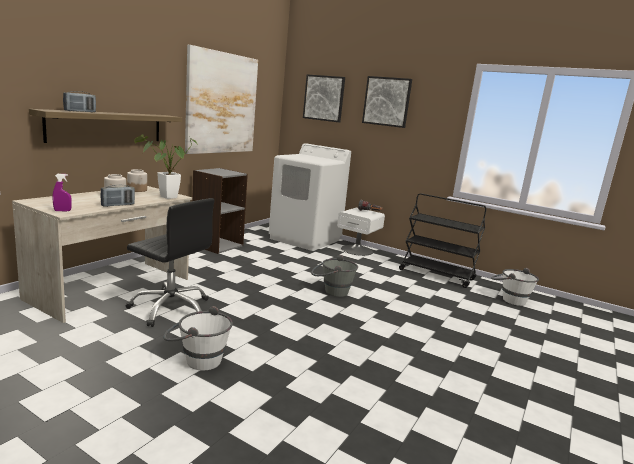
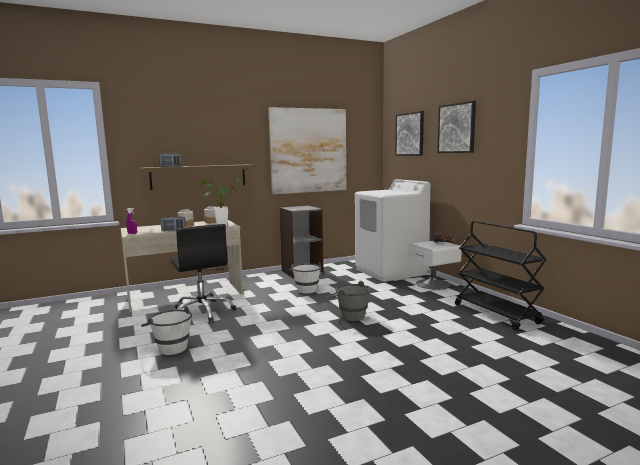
camera: 35 degrees right, 5 degrees down
(509, 299) = (563, 349): white bucket -> white bucket (306, 289)

